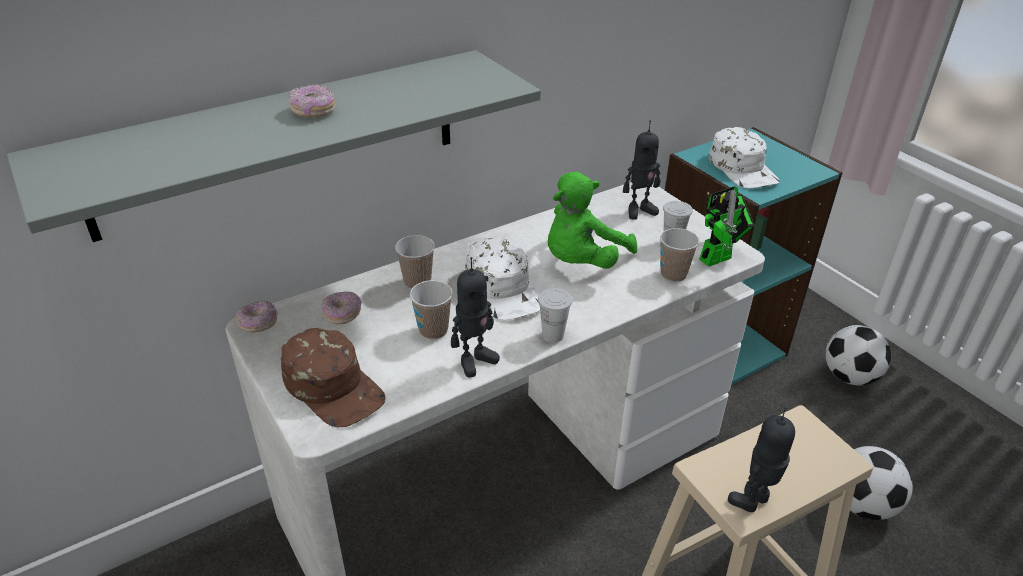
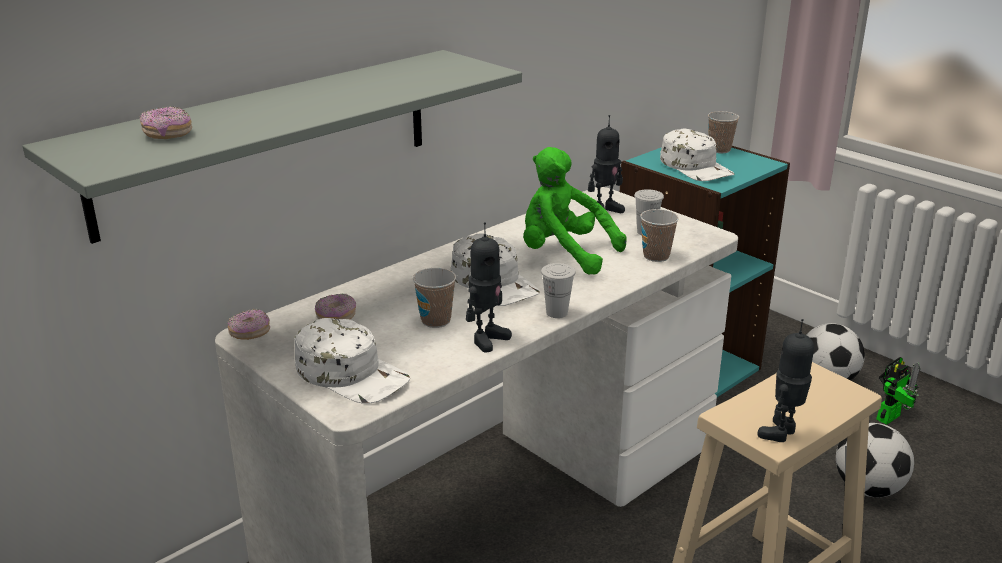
camera: 10 degrees left, 10 degrees down
(313, 111) = (314, 98): donut -> donut (168, 134)
(334, 386) = (352, 373): brown cap -> white cap
(417, 282) = (403, 285): cup -> cup (719, 150)
(582, 261) = (564, 254): green plush toy -> green plush toy turned 90 degrees clockwise
(719, 257) = (695, 239): toy robot -> toy robot (890, 415)

